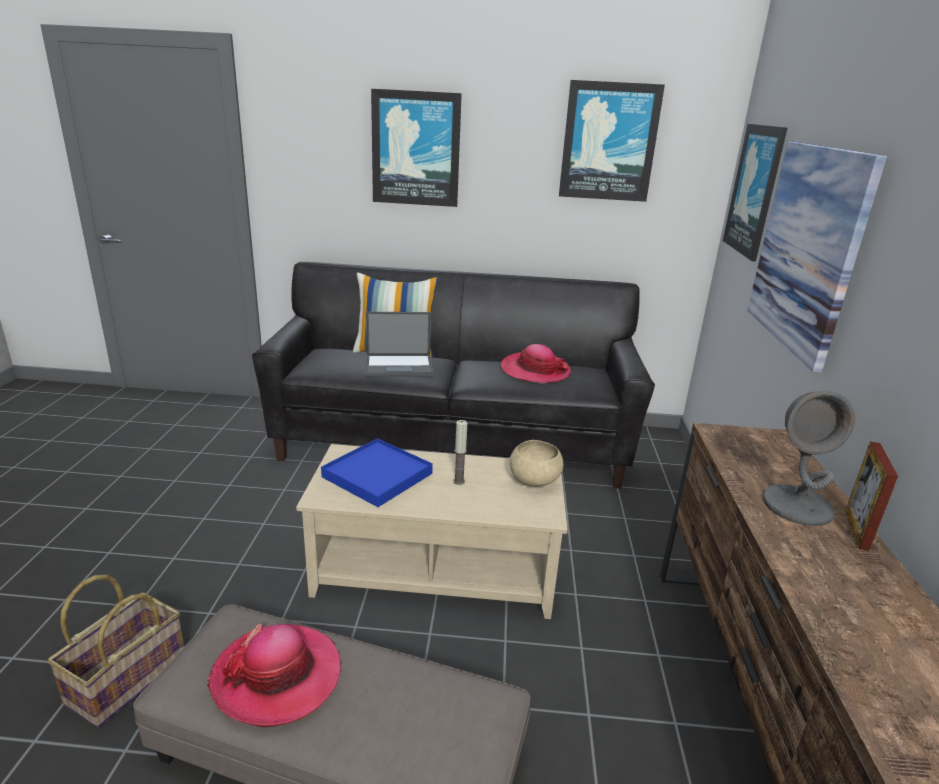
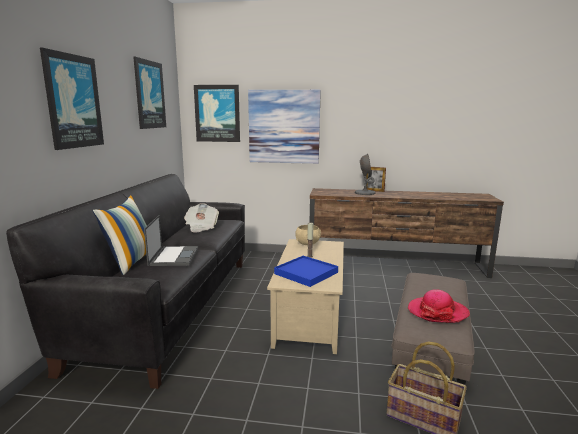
camera: 85 degrees left, 10 degrees down
(535, 370) = (201, 227): hat -> newspaper

